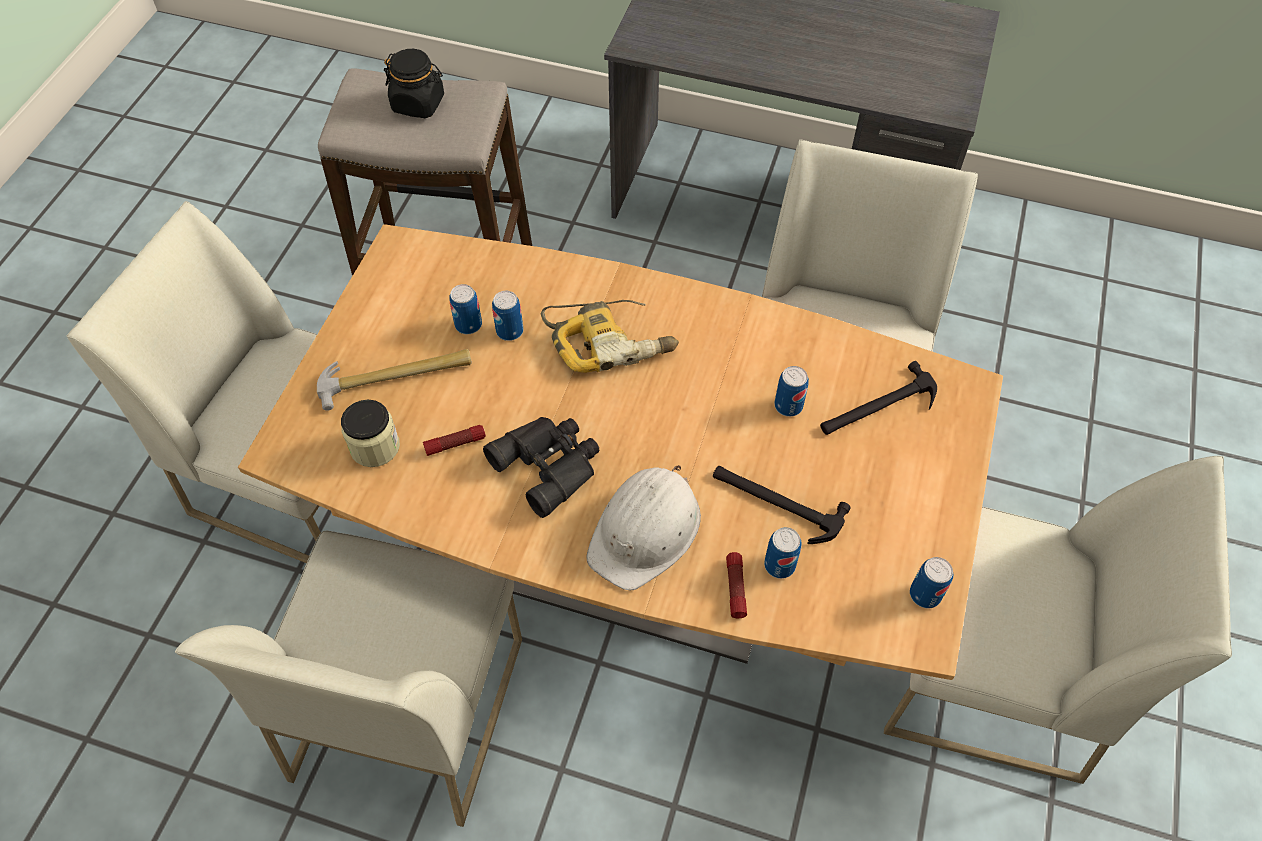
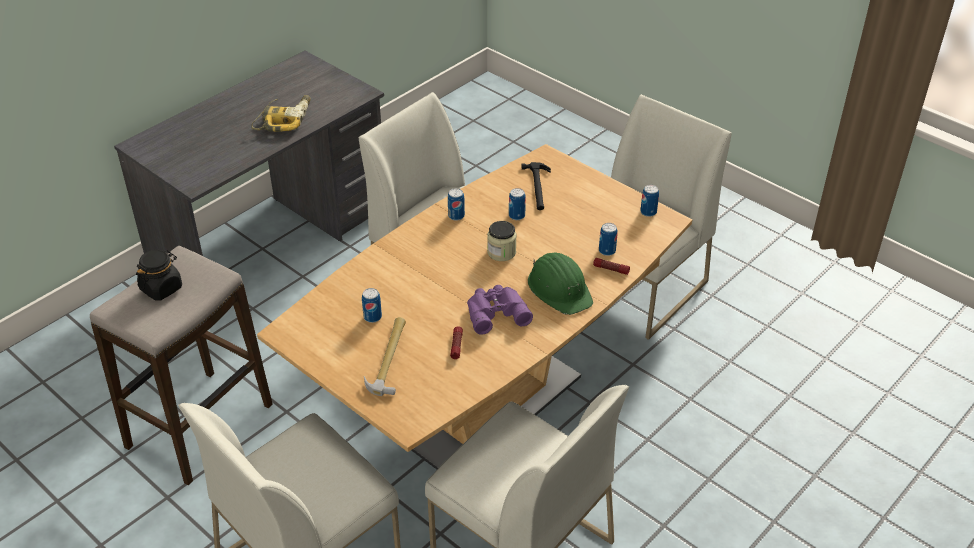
camera: 65 degrees left, 15 degrees down
(375, 447) = (435, 380): jar -> jar (501, 252)
(509, 331) = (390, 301): can -> can (456, 216)
(549, 464) = (495, 312): black binoculars -> purple binoculars
(610, 340) = (427, 264): power drill -> power drill (283, 119)
(646, 530) = (559, 289): white hard hat -> green hard hat
(776, 503) = (571, 240): hammer -> none

